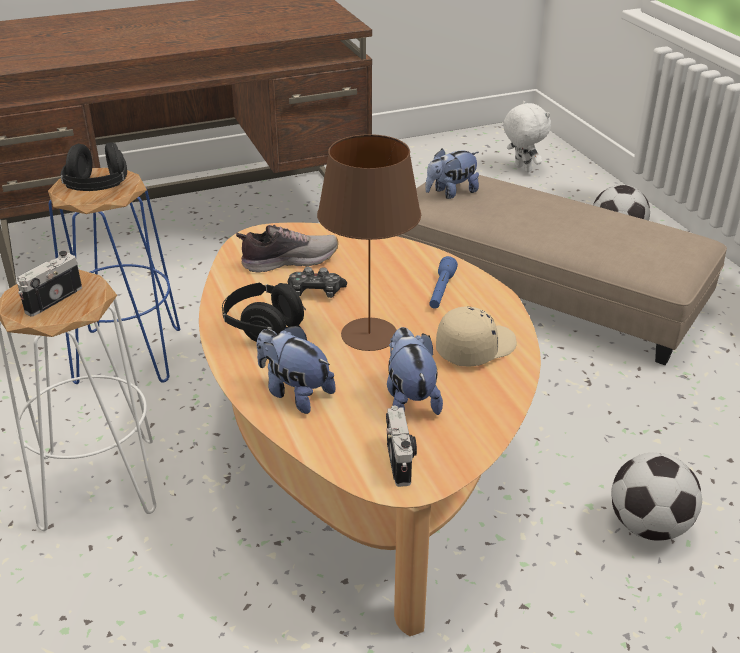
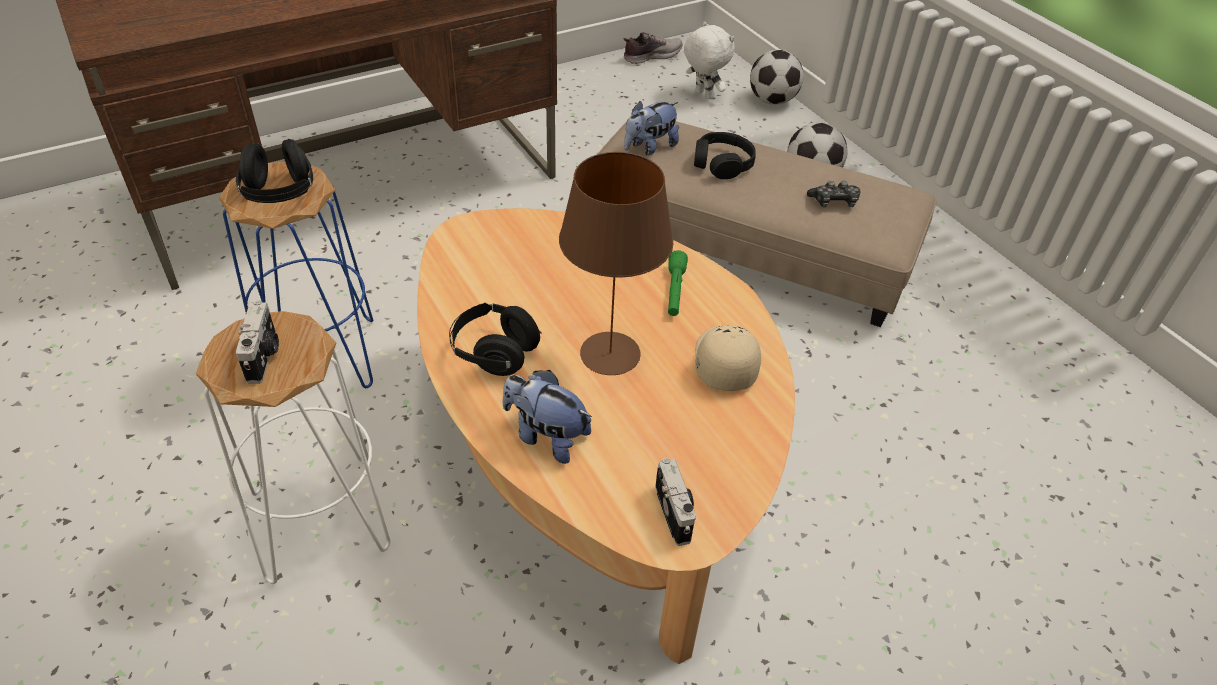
camera: 10 degrees left, 10 degrees up
(52, 299) = (264, 356): camera -> camera turned 150 degrees clockwise
(288, 261) = (503, 261): shoe -> shoe (651, 56)
(315, 292) = (541, 301): game controller -> game controller (834, 202)
(410, 399) = (669, 433): plush toy -> none
(441, 291) = (675, 291): blue flashlight -> green flashlight
(474, 348) = (723, 362): beige cap -> beige cap turned 45 degrees counterclockwise
(517, 208) = (722, 164): none -> black headphones
(648, 526) = (890, 514): football -> football (772, 101)

